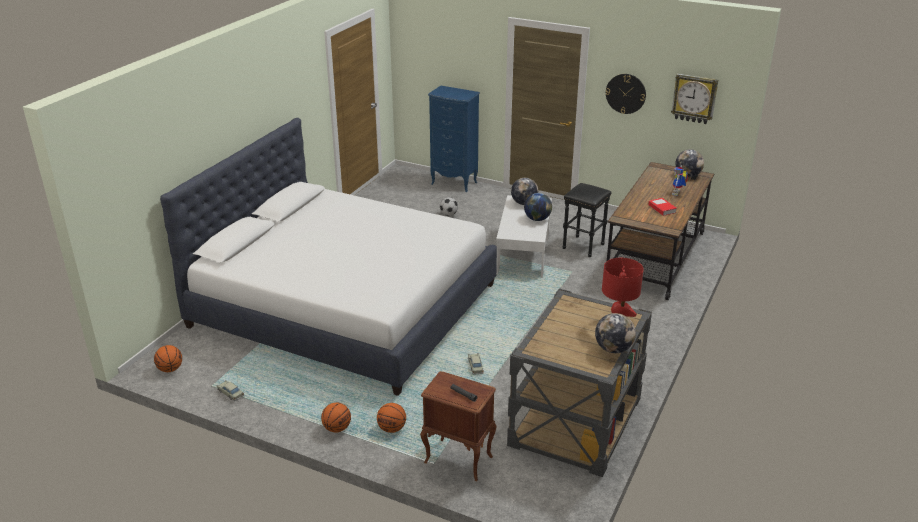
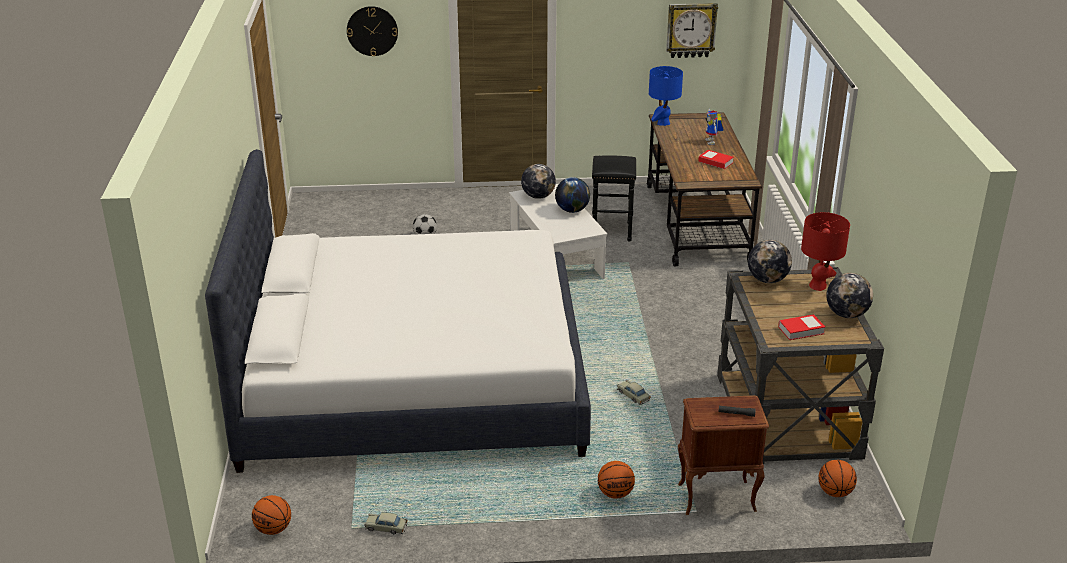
camera: 30 degrees left, 0 degrees up
(337, 428) = (555, 517): basketball -> basketball (835, 492)
(453, 184) = (392, 199): blue dresser -> none
(562, 349) = (801, 330): none -> book
(625, 93) = (608, 39): wall clock -> wall clock (372, 31)
(654, 170) = (663, 123): none -> blue table lamp
(687, 175) = (701, 120): globe -> globe (767, 280)

